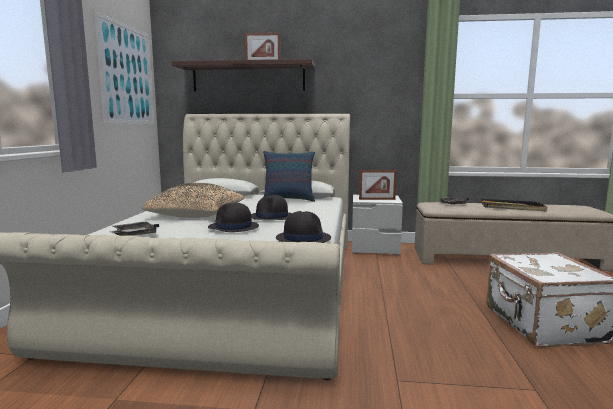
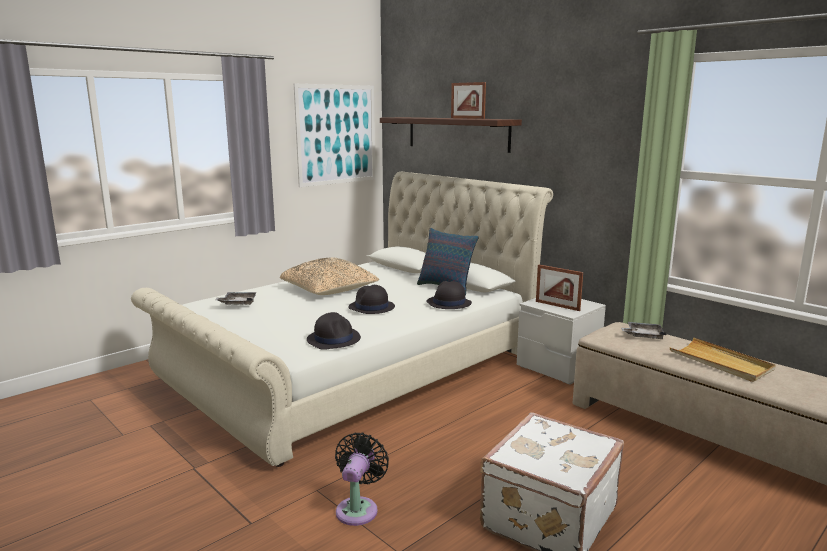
camera: 40 degrees right, 5 degrees up
(233, 227) = (315, 312): black hat -> black hat (448, 303)
(451, 376) = (358, 508): none -> black fan
(512, 207) = (721, 362): black tray -> beige tray

